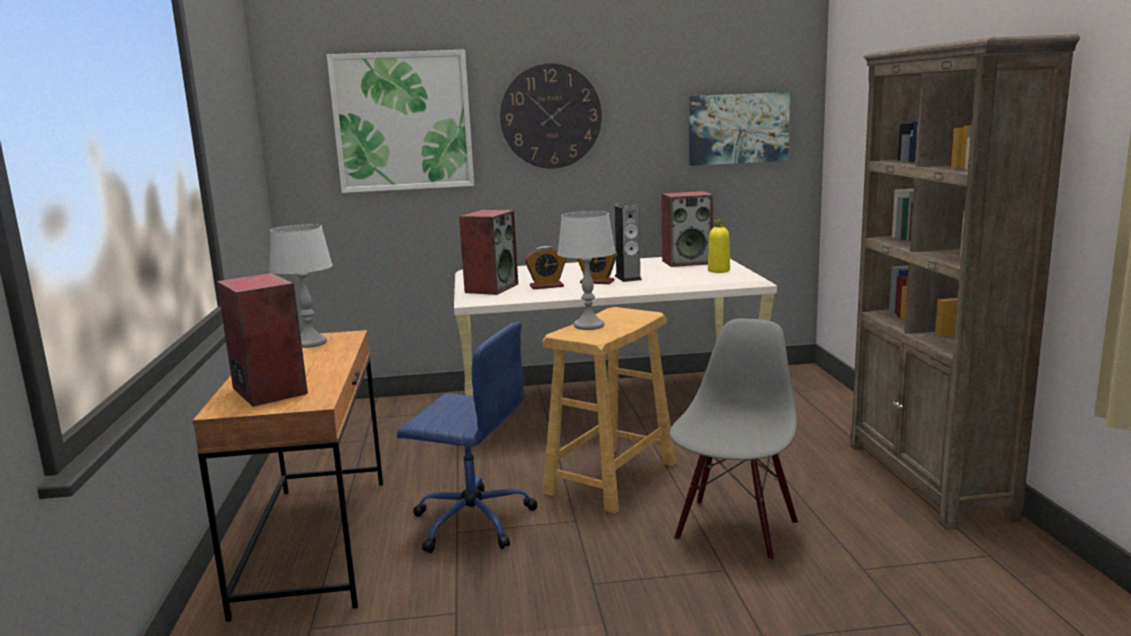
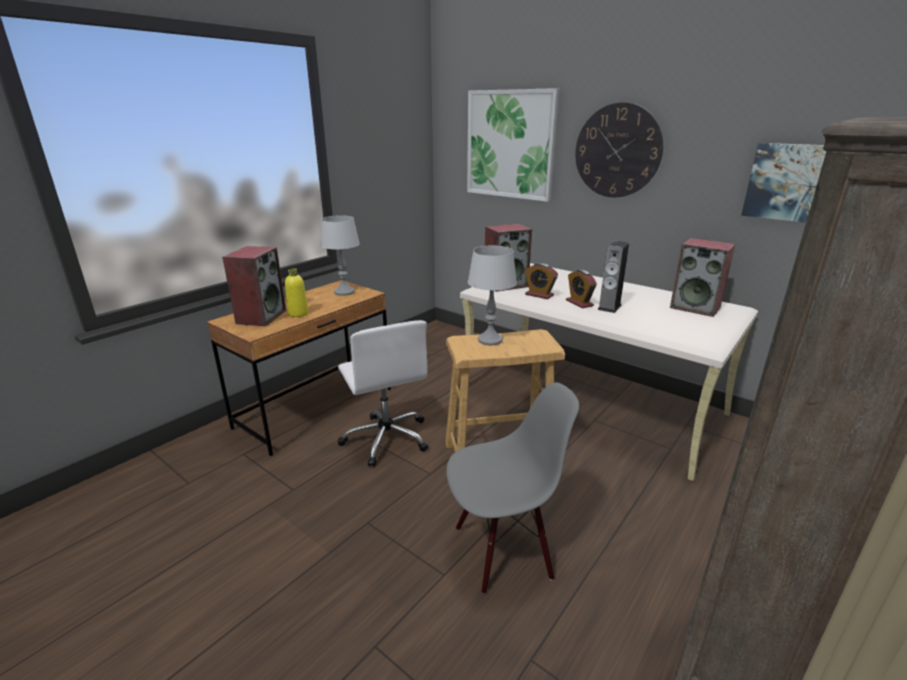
camera: 45 degrees right, 10 degrees up
(471, 521) = (386, 438): blue office chair -> white office chair
(718, 271) = (699, 326): yellow bottle -> yellow bottle (298, 313)

